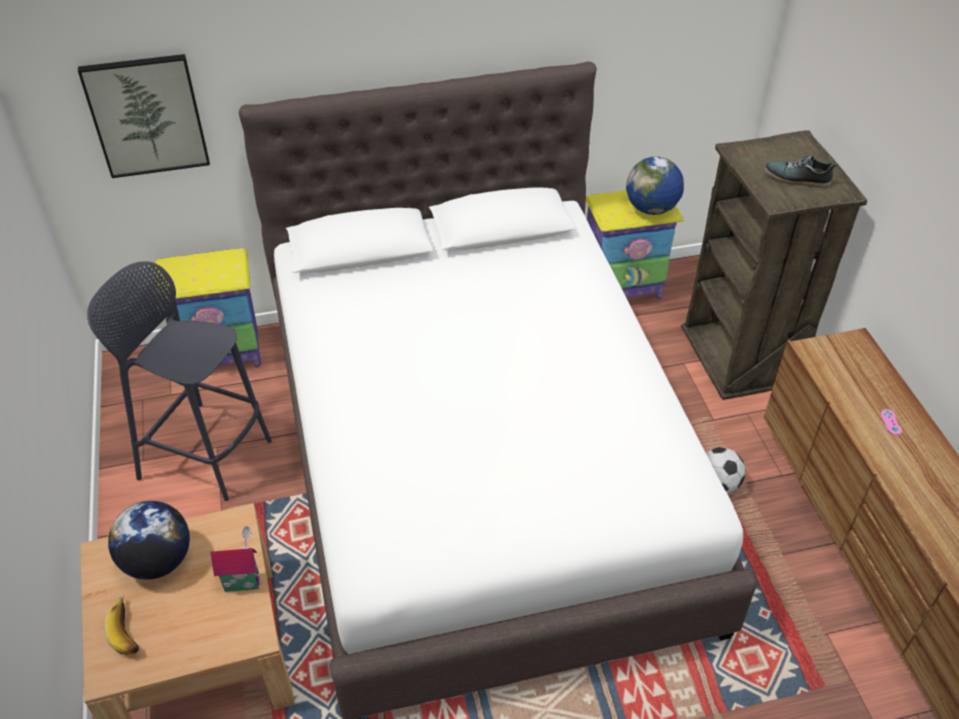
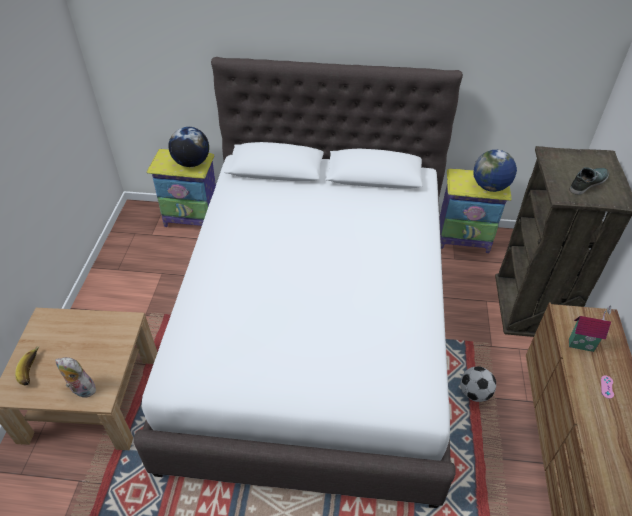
camera: 20 degrees right, 0 degrees up
(147, 116) = (158, 53): picture -> none
(158, 561) = (71, 332): globe -> globe (191, 163)
(206, 453) = (154, 275): grey stool -> none
(219, 634) = (81, 390): none -> plush toy
(242, 581) = (112, 360): toy house -> toy house (581, 344)
(797, 178) = (587, 183): shoe -> shoe turned 105 degrees clockwise

